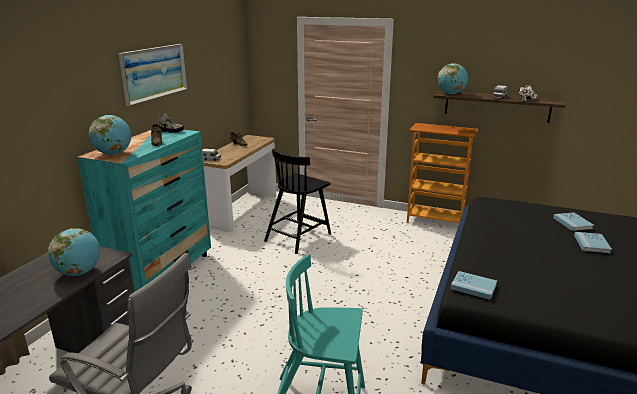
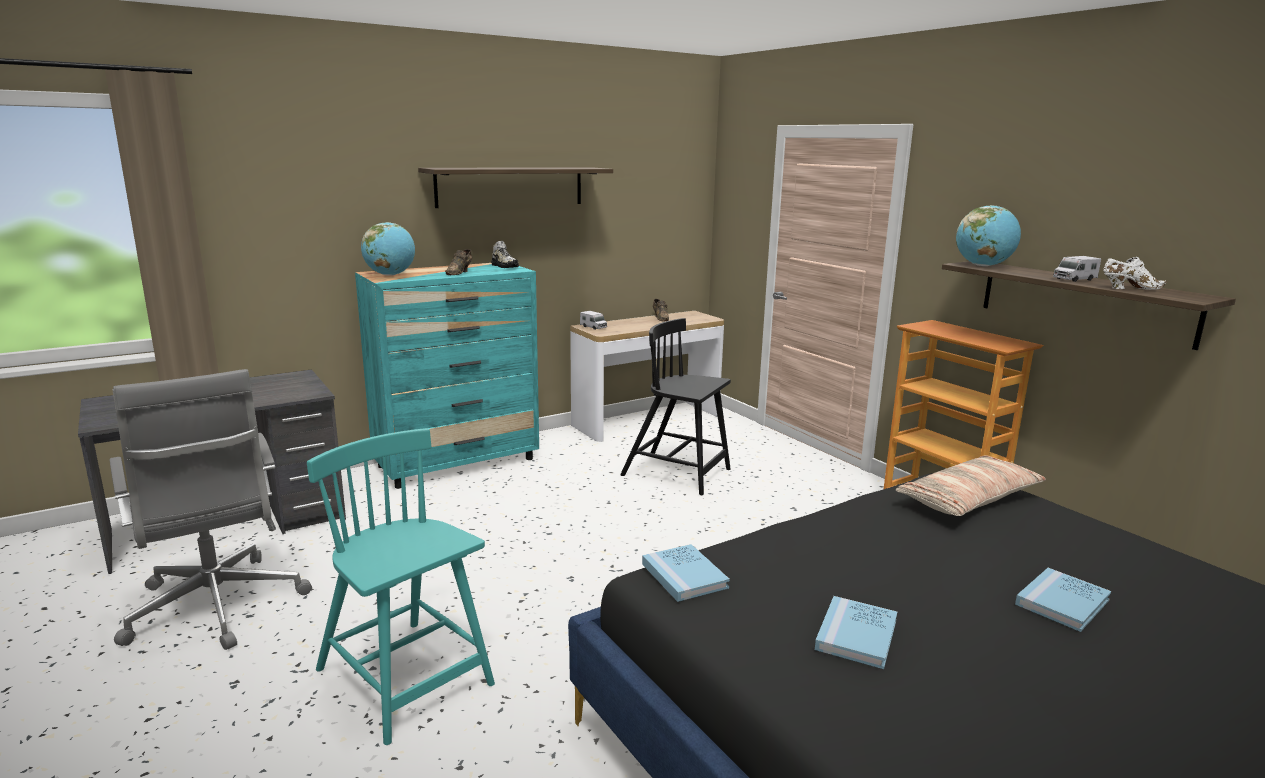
camera: 35 degrees right, 5 degrees down
(79, 272) = (260, 398): globe -> none
(154, 73) = (510, 186): picture -> shelf
(298, 237) = (678, 473): black chair -> black chair turned 45 degrees clockwise
(507, 211) = (970, 500): none -> pillow
(572, 223) = (1088, 559): blue book -> blue book (856, 635)

